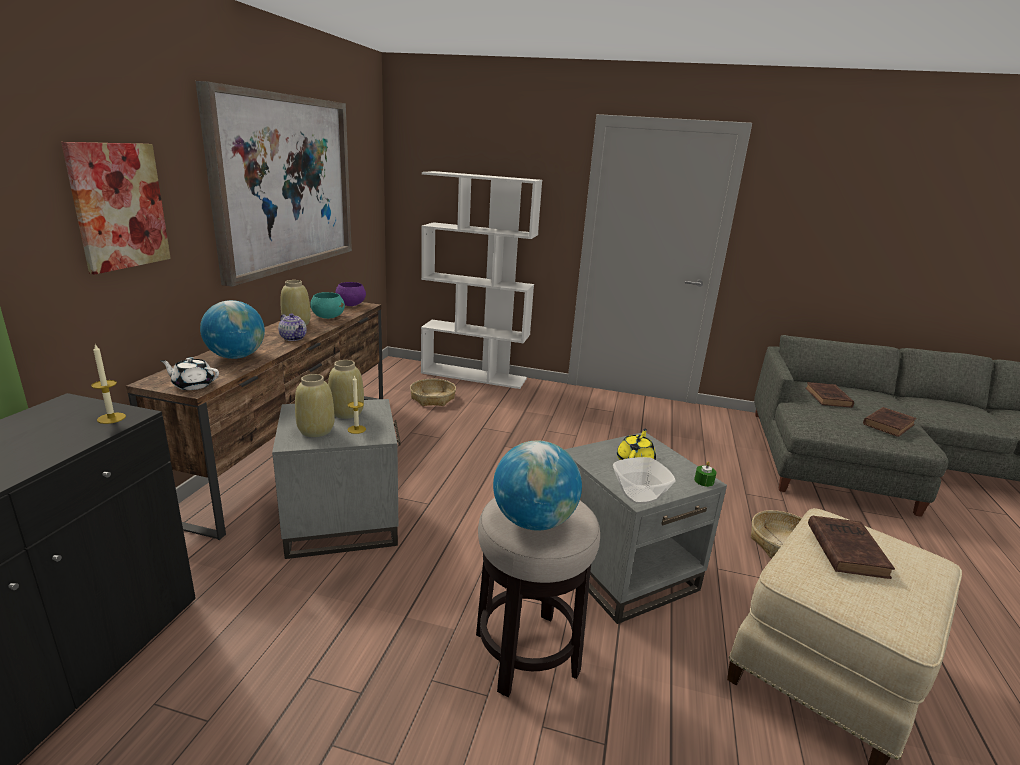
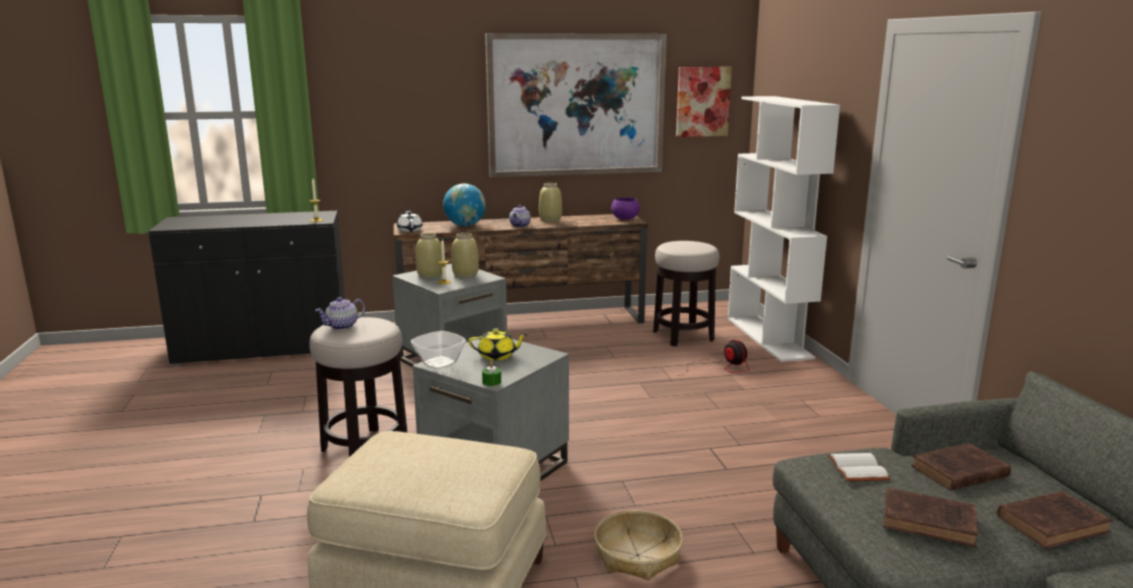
camera: 65 degrees right, 5 degrees down
(119, 206) = (409, 113): picture -> picture (703, 102)
(328, 317) = (581, 221): turquoise bowl -> none
(433, 398) = (683, 336): basket -> stool
(509, 409) = (720, 368): none -> fan
(533, 521) = (342, 326): globe -> teapot
(824, 417) = (856, 468): none -> white book
(845, 549) = (444, 453): brown book -> brown book (1054, 524)

